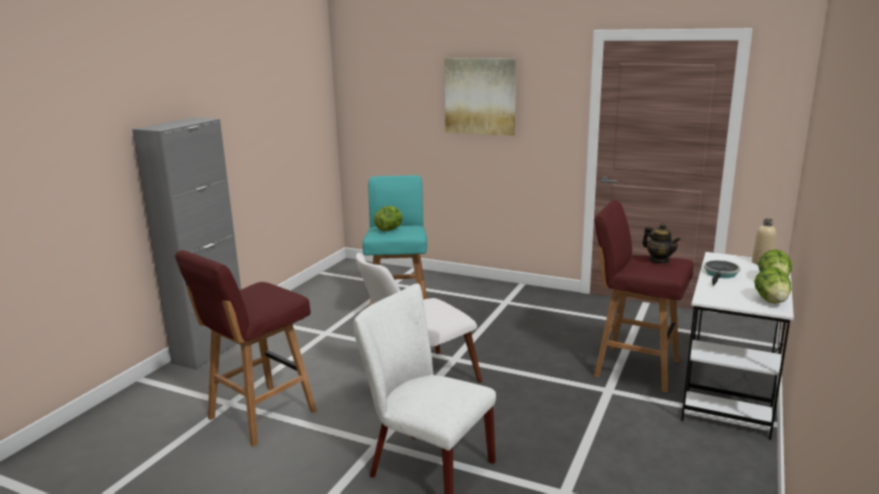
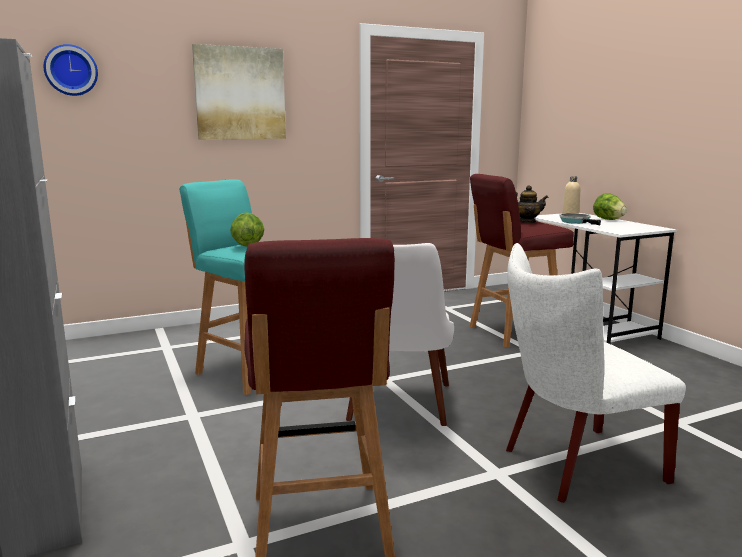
camera: 50 degrees left, 5 degrees down
(370, 79) = (71, 70): none -> wall clock
(771, 301) = (642, 226): lettuce -> none

